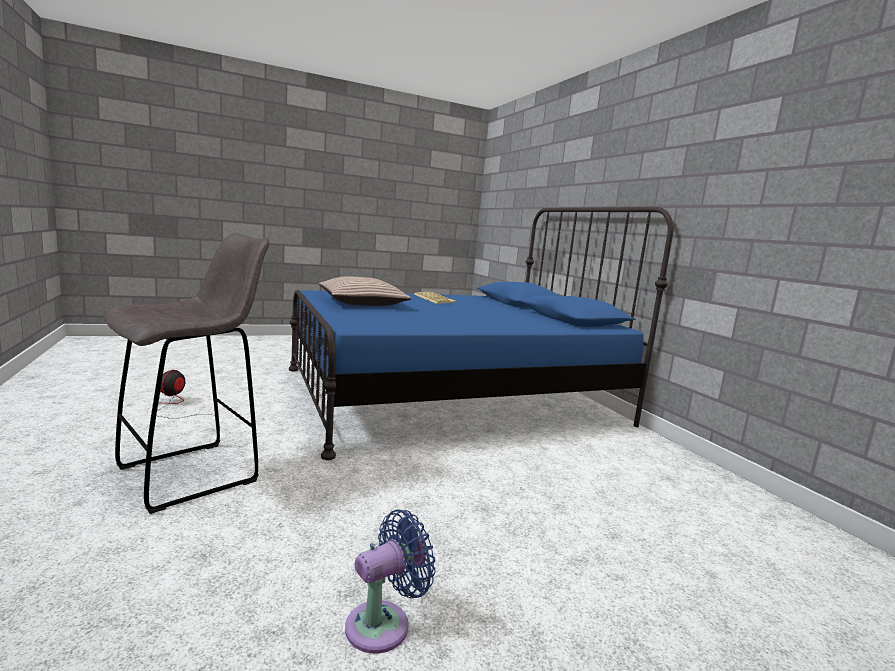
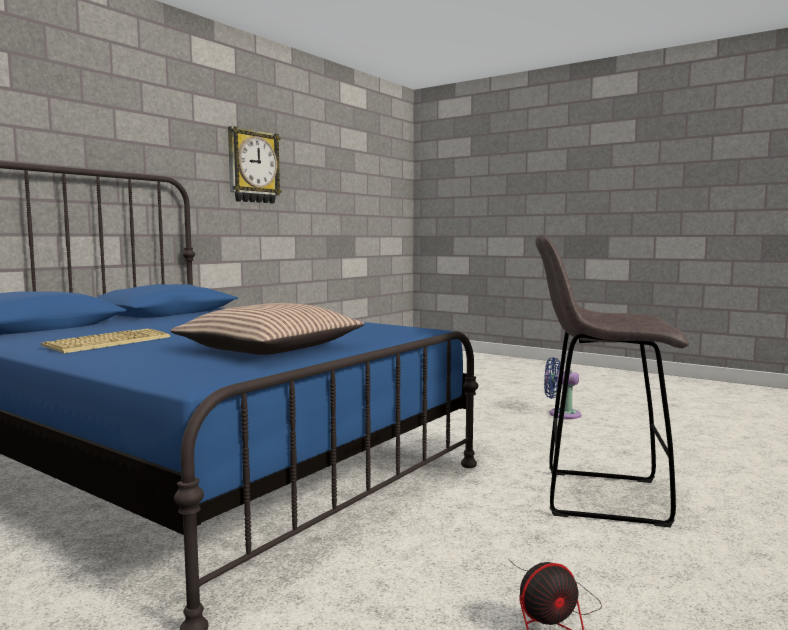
camera: 120 degrees left, 5 degrees down
(785, 180) = (253, 167): none -> wall clock

